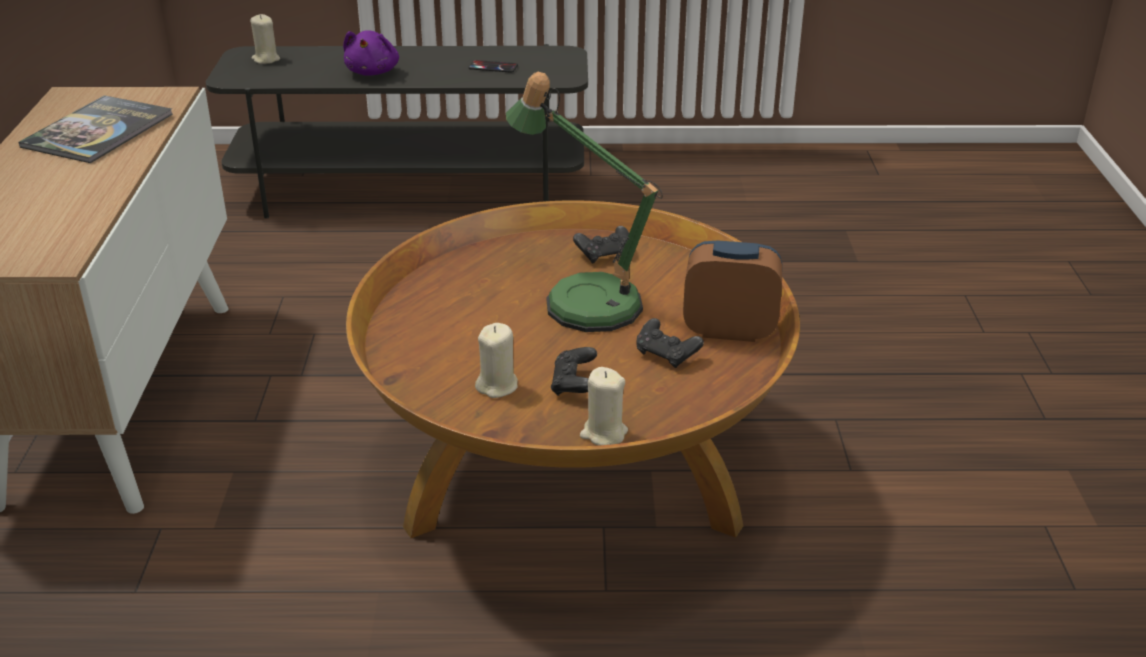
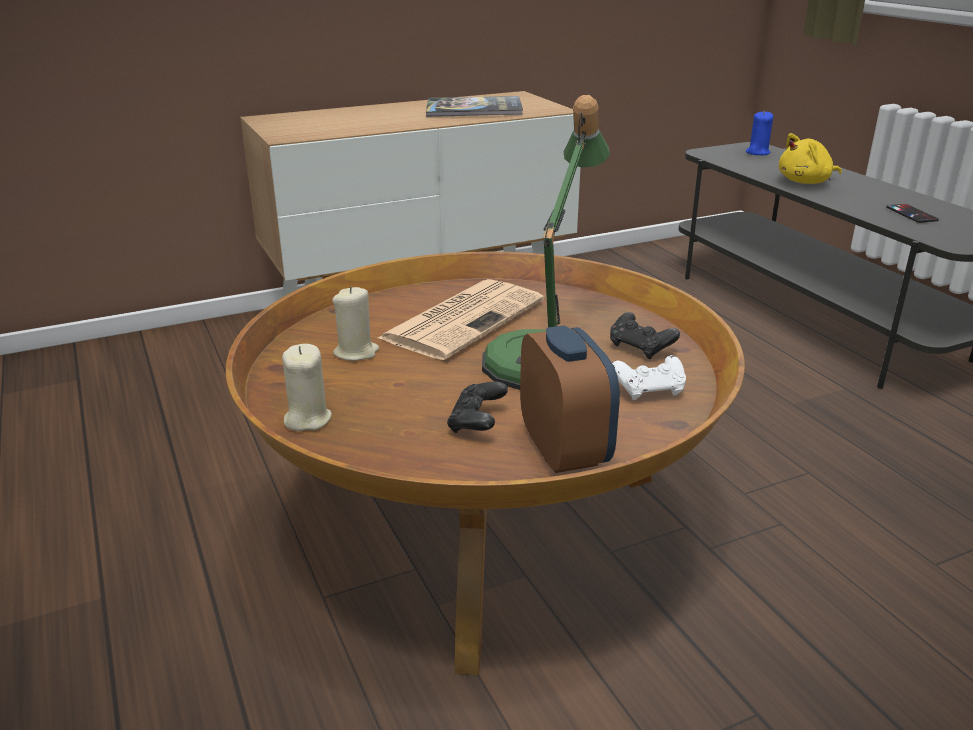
camera: 65 degrees right, 5 degrees down
(266, 59) = (757, 152): beige candle -> blue candle
(373, 72) = (806, 182): purple plush toy -> yellow plush toy
(478, 316) = (464, 319): none -> newspaper
(573, 384) = (383, 386): black game controller -> none
(671, 273) = (649, 390): none -> white game controller

